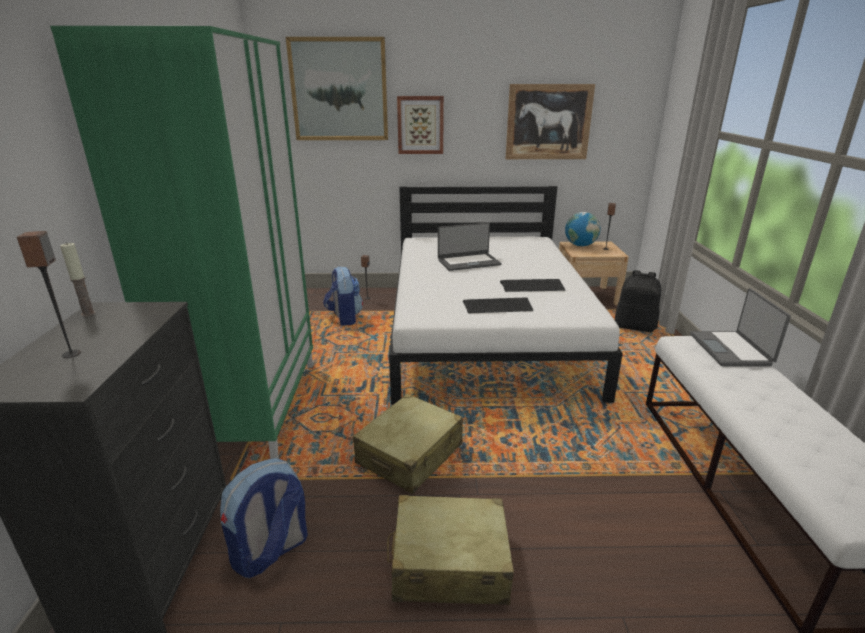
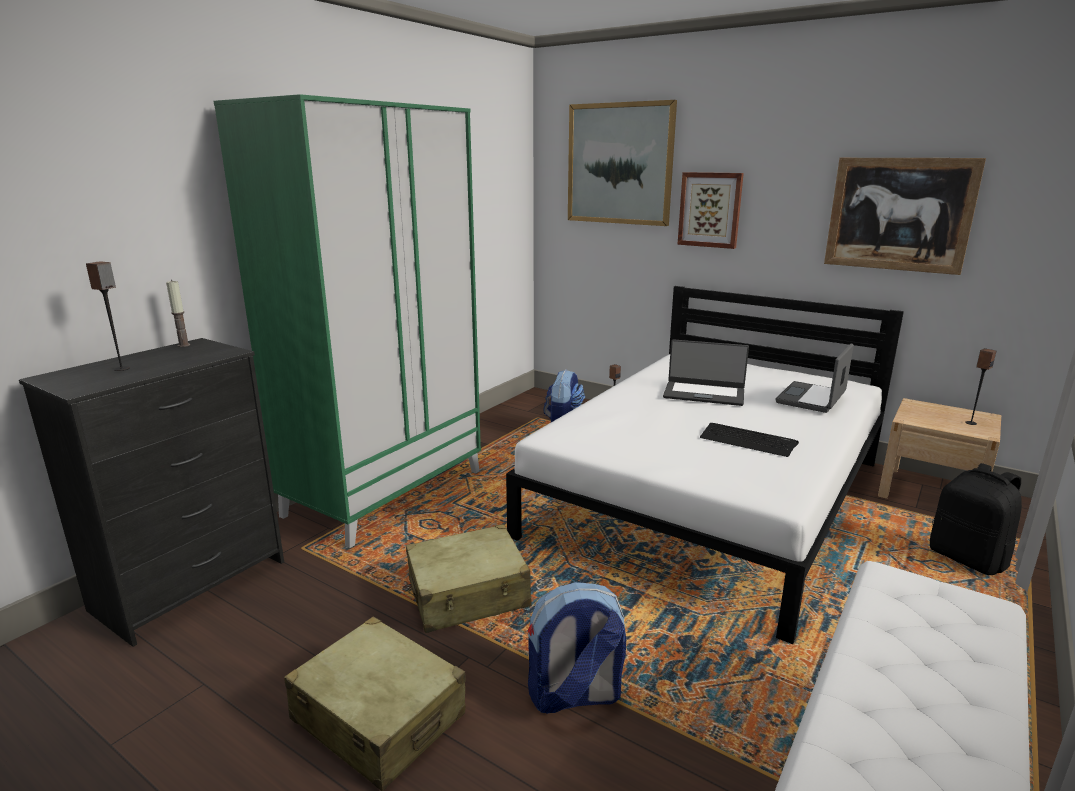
camera: 35 degrees right, 5 degrees down
(271, 552) = (261, 623): backpack -> backpack (574, 696)
(497, 306) = (662, 451): keyboard -> none
(580, 245) = (931, 409): globe -> none
(731, 350) = (967, 619): laptop -> laptop (812, 399)

